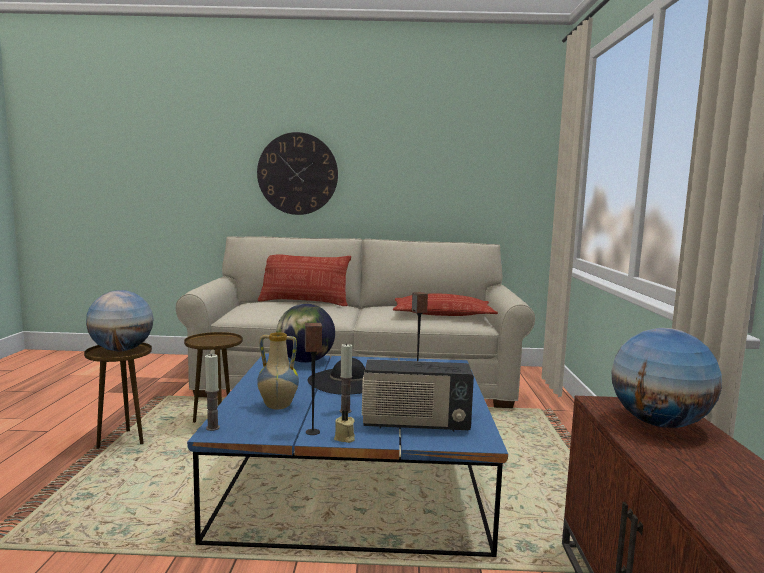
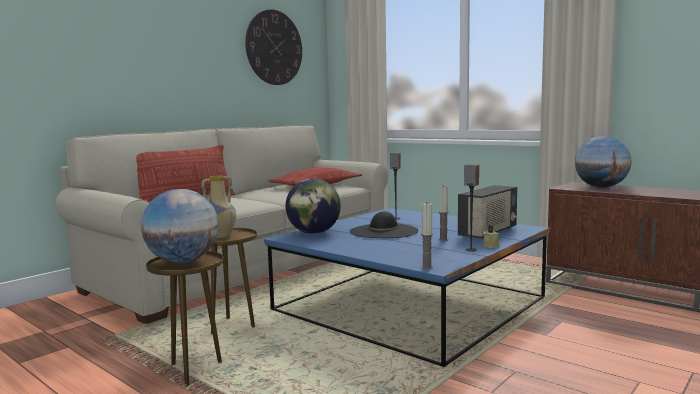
camera: 50 degrees left, 0 degrees up
(277, 406) = (408, 250): vase -> vase (220, 237)
(297, 174) = (125, 62): wall clock -> wall clock (274, 47)

